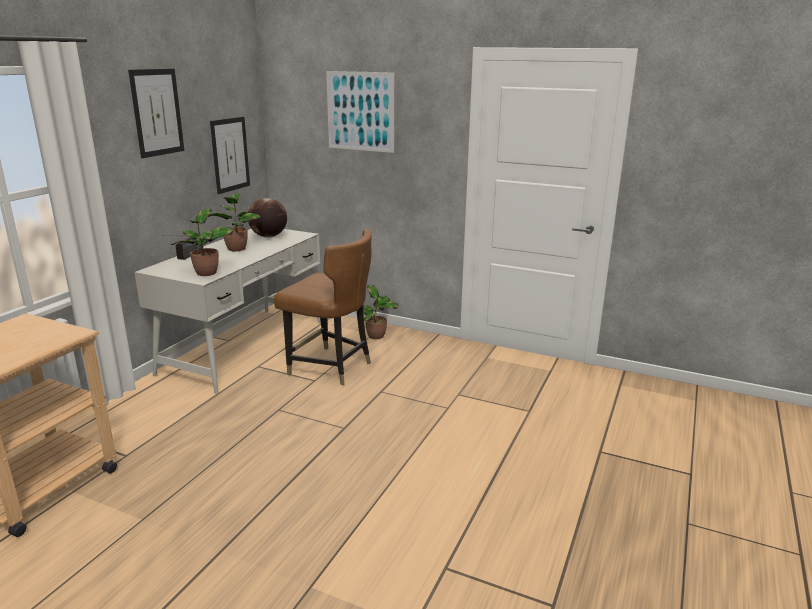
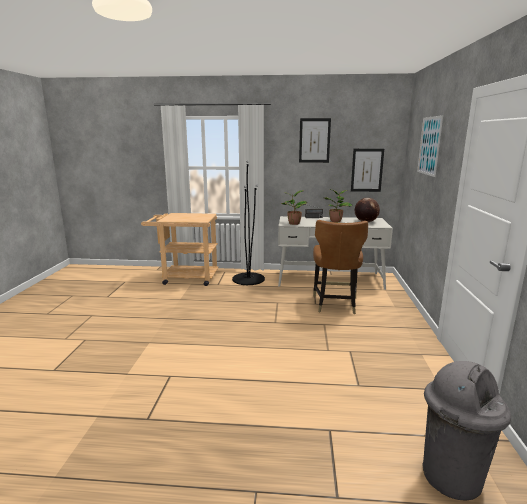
camera: 70 degrees right, 5 degrees down
(146, 415) = (248, 279): none -> black floor lamp
(377, 336) = (393, 308): potted plant -> none
(664, 409) = (452, 476): none -> grey trash can

